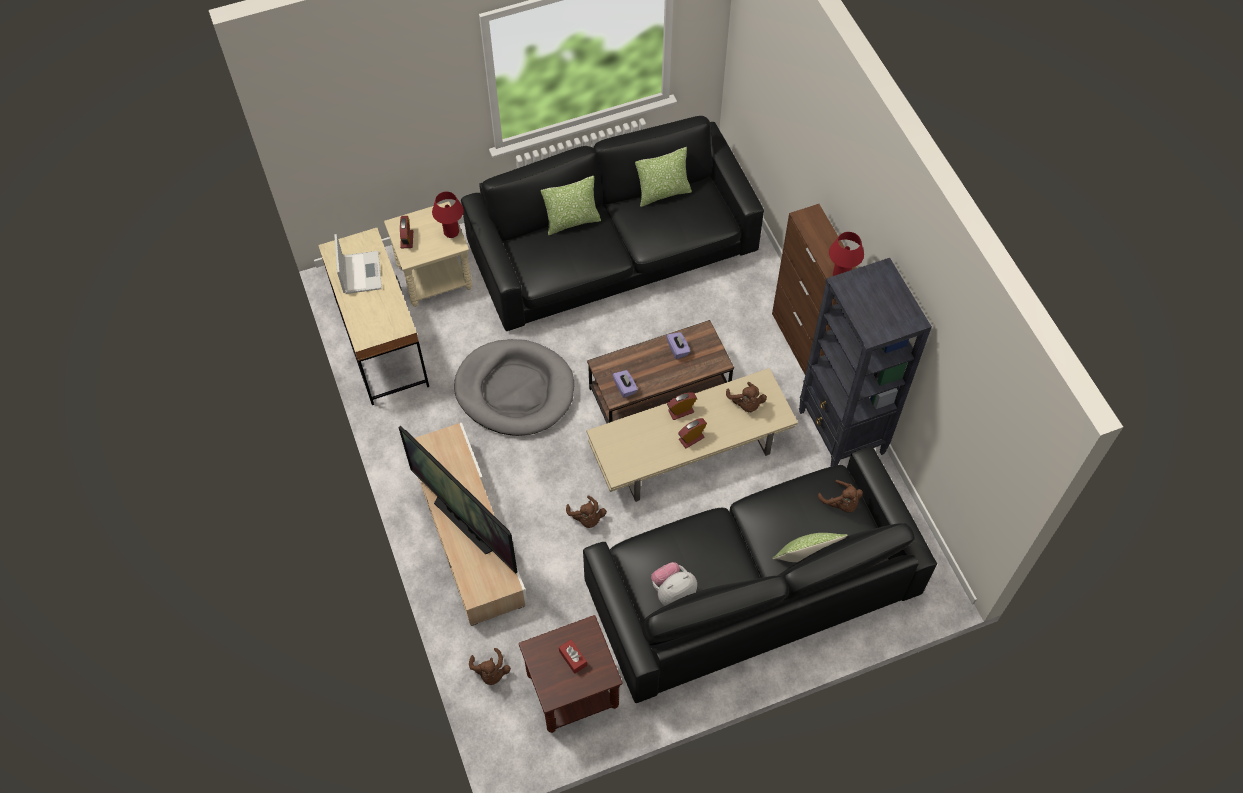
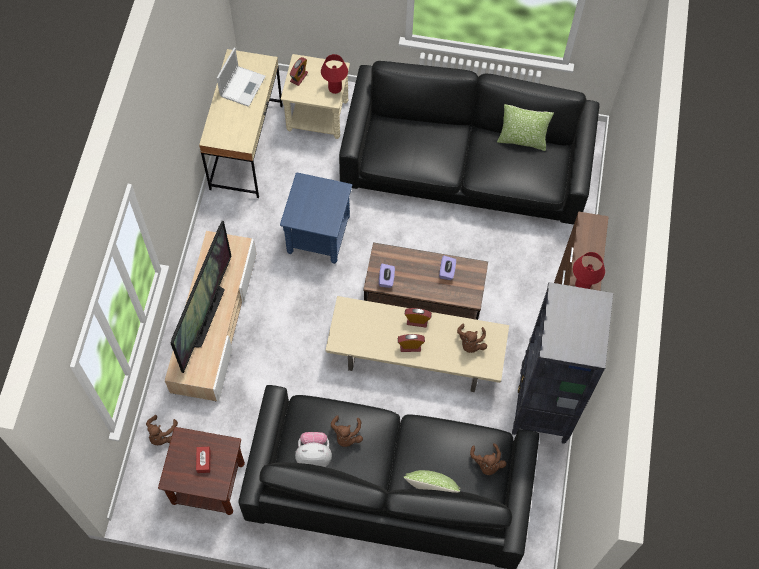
camera: 30 degrees right, 5 degrees up
(465, 523) = (206, 316): television -> television turned 150 degrees counterclockwise
(515, 390) = (318, 235): grey dog bed -> blue side table
(572, 222) = (436, 126): pillow -> none
(587, 518) = (304, 362): brown plush toy -> brown plush toy (346, 435)

